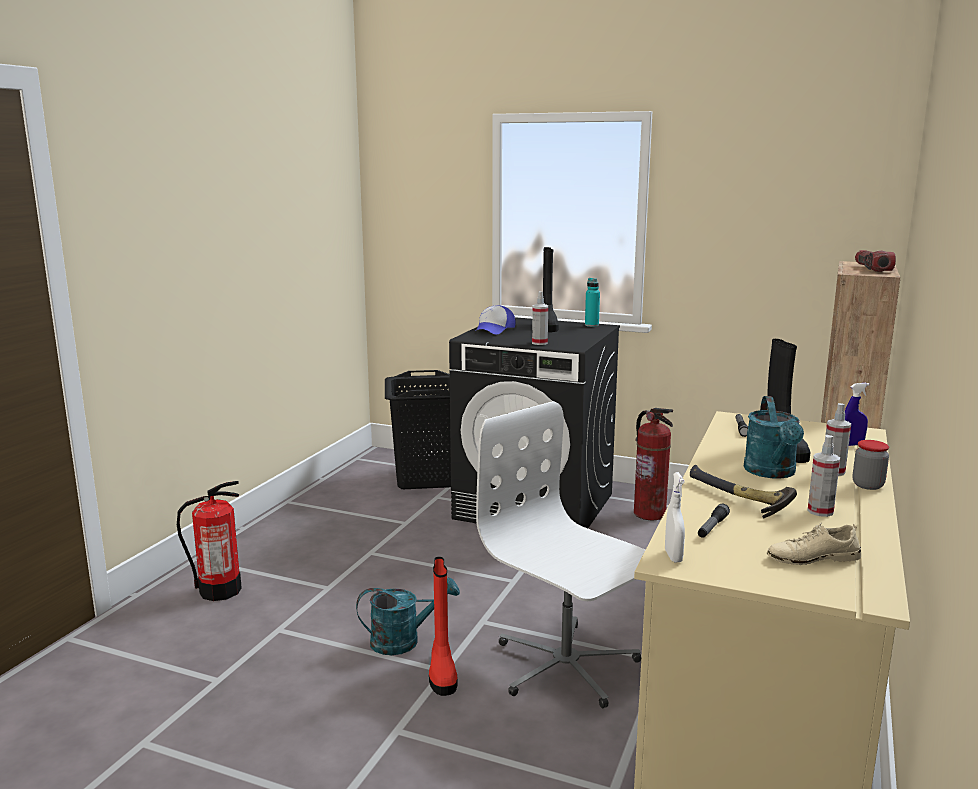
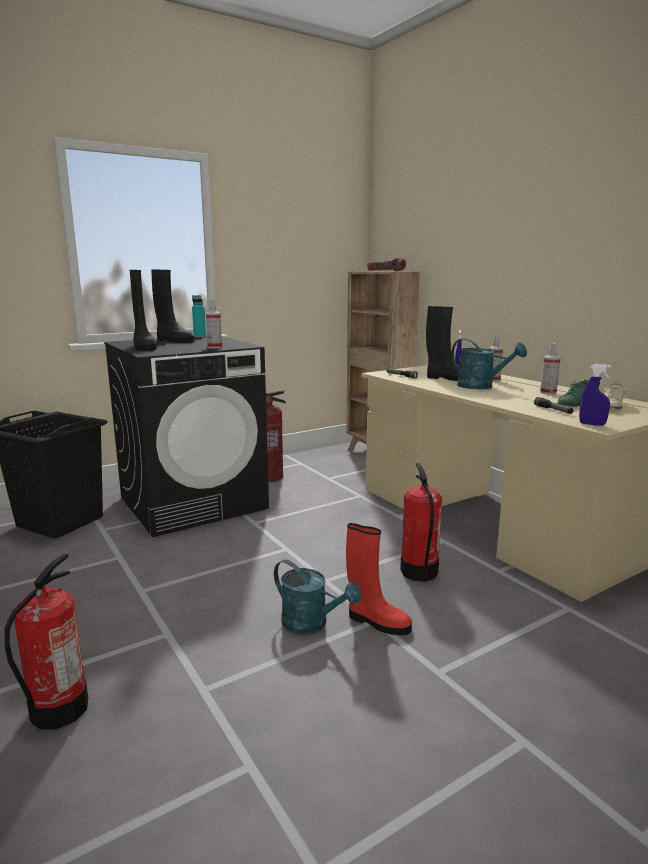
camera: 55 degrees left, 0 degrees up
(404, 641) = (311, 624): turquoise watering can -> turquoise watering can turned 105 degrees clockwise
(494, 330) = (143, 347): cap -> black boot
(565, 666) = (419, 572): white office chair -> fire extinguisher
(673, 556) = (592, 424): white spray bottle -> blue spray bottle
(737, 500) = (516, 399): hammer -> none
(782, 533) = (573, 403): none -> green shoe
(867, 485) = (519, 380): jar -> none

